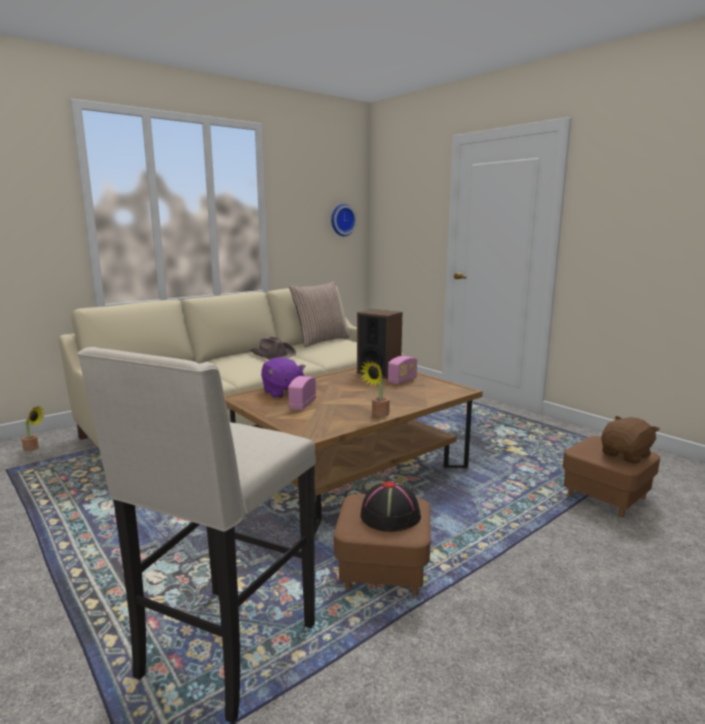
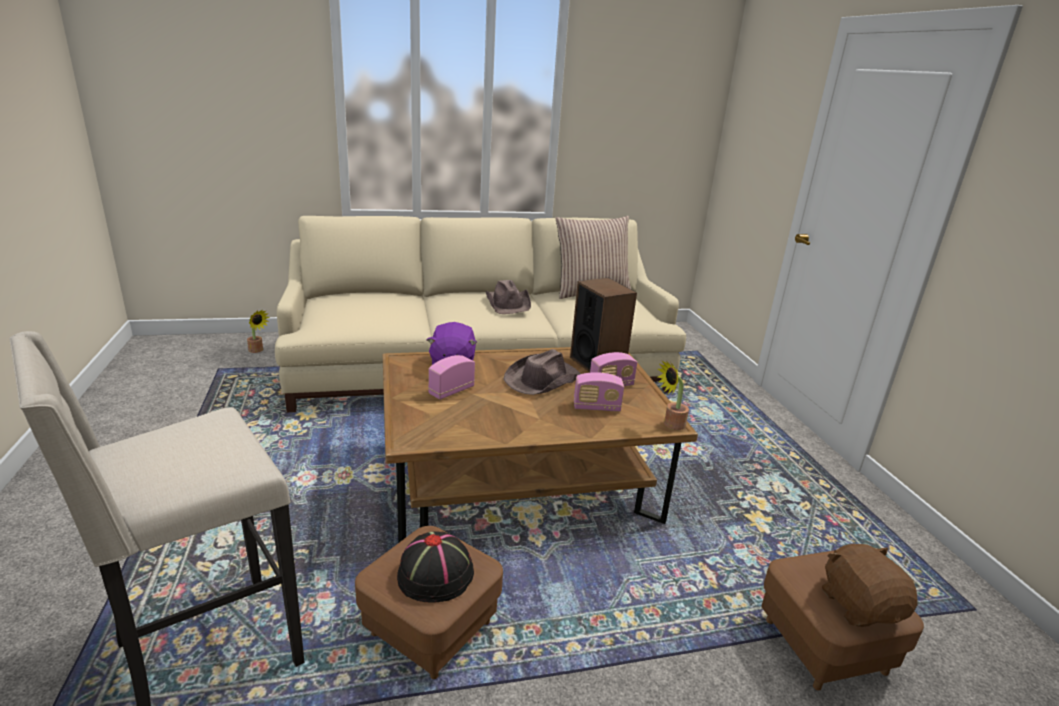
camera: 25 degrees right, 10 degrees up
(342, 220) = (676, 128): wall clock -> none
(355, 387) = (542, 380): none -> brown hat
(378, 414) = (515, 433): potted plant -> potted plant (670, 425)
(409, 392) = (596, 407): none -> radio
(626, 455) = (860, 606): brown plush toy -> brown plush toy turned 90 degrees counterclockwise

